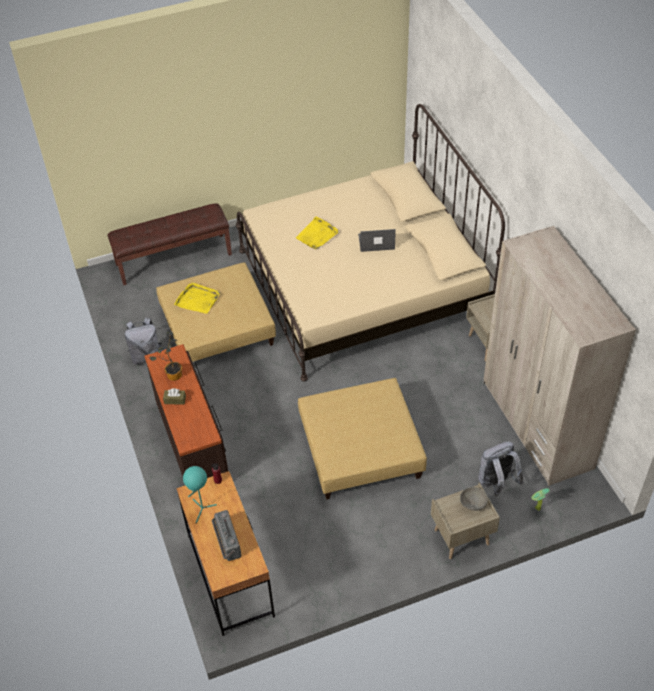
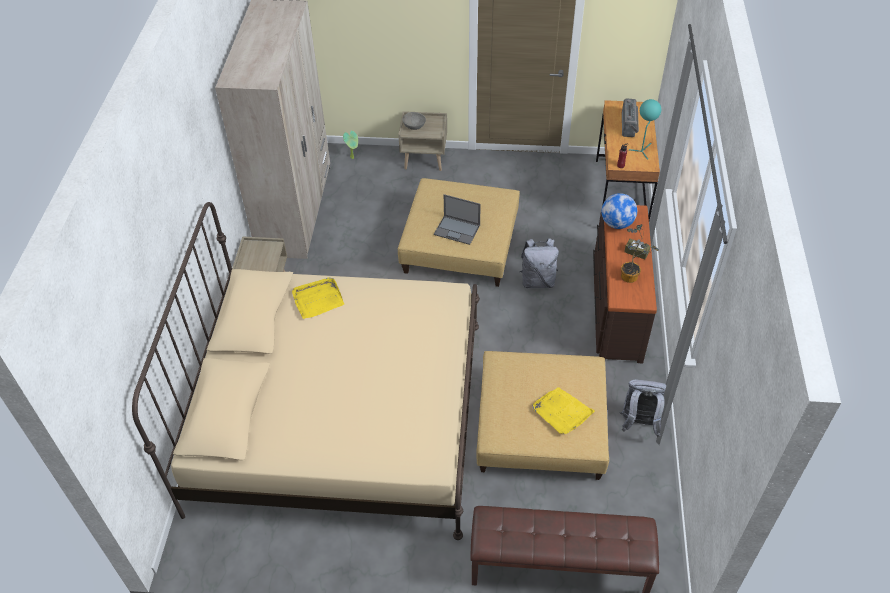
camera: 155 degrees left, 0 degrees up
(201, 422) = (617, 223): none -> globe
(317, 235) = (379, 396): yellow tray -> yellow tray (317, 299)
(376, 242) = (318, 356): laptop -> laptop (457, 230)
(496, 483) = (367, 182): grey backpack -> grey backpack (537, 281)

